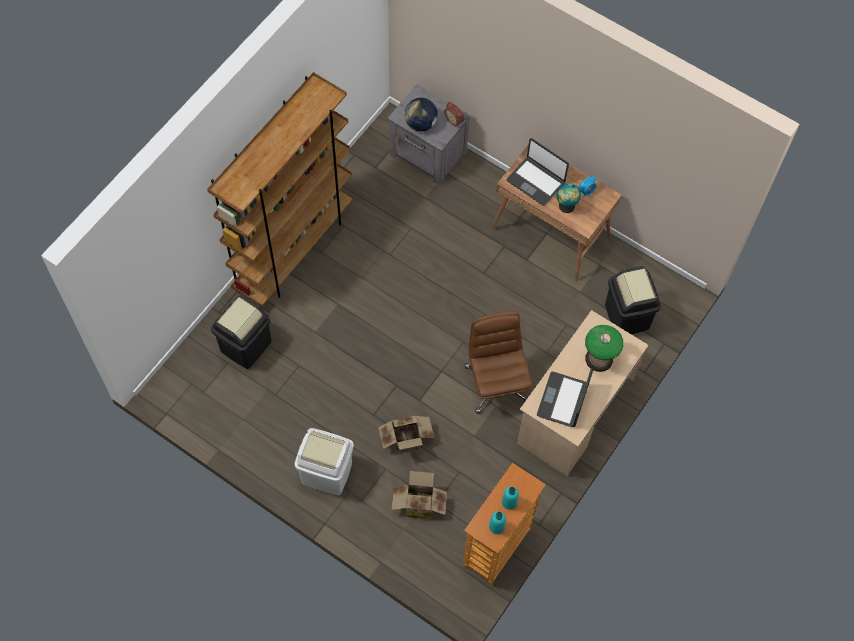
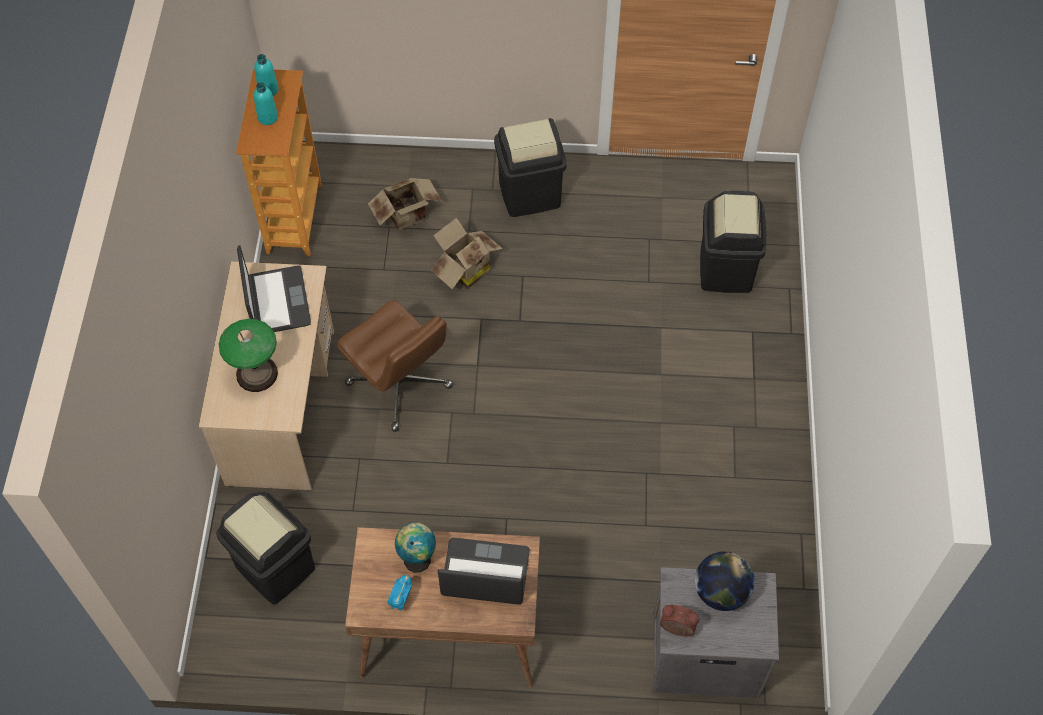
camera: 150 degrees right, 5 degrees down
(294, 249) = (769, 410): brown bookcase -> none
(326, 473) = (529, 194): white trash can -> black trash can

